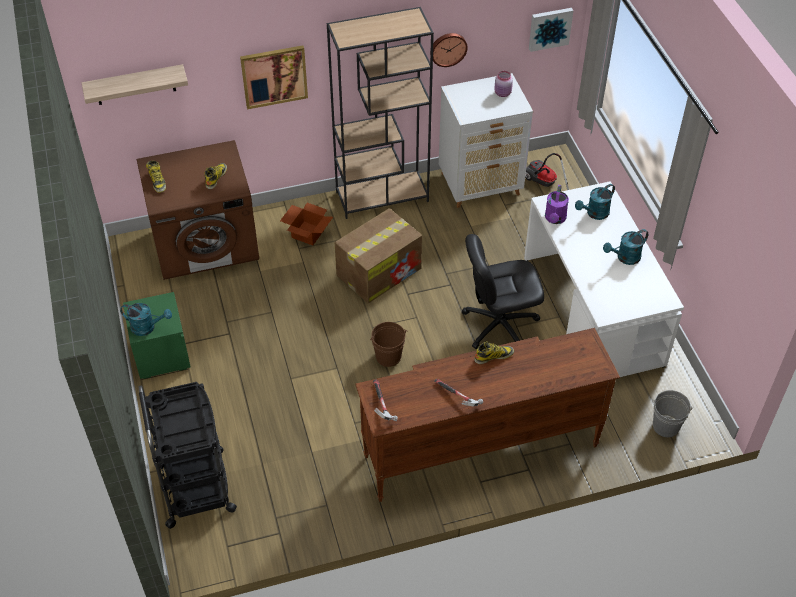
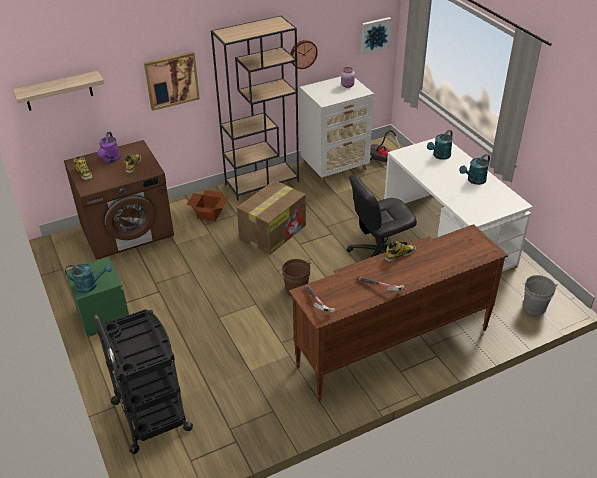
camera: 10 degrees left, 10 degrees down
(555, 219) = (411, 163): purple watering can -> purple watering can (110, 160)

